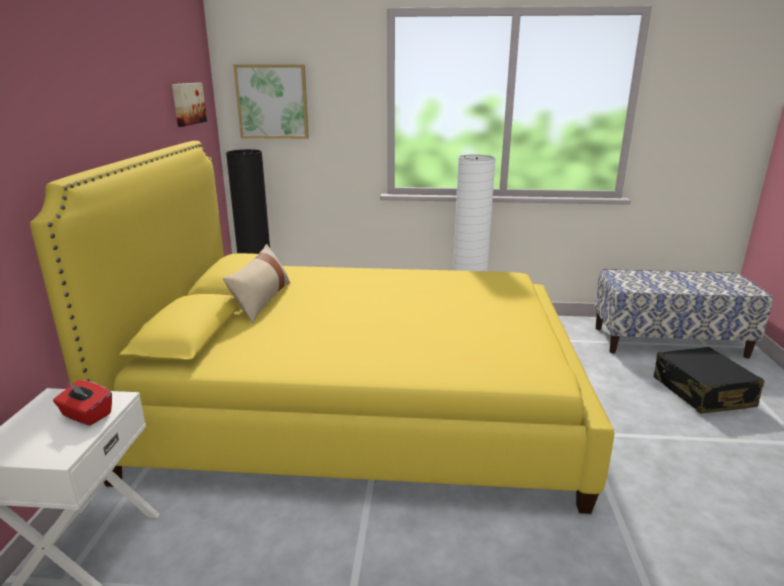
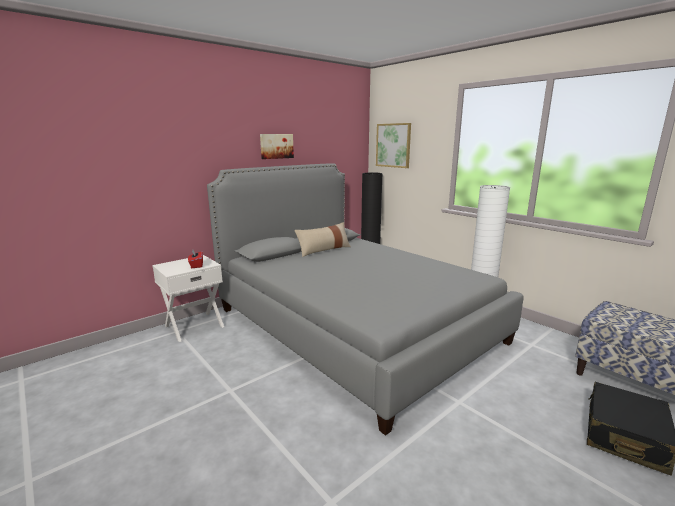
camera: 45 degrees right, 5 degrees down
(187, 103) = (340, 144): picture -> picture (276, 146)
(360, 402) = (353, 325): yellow bed -> grey bed

